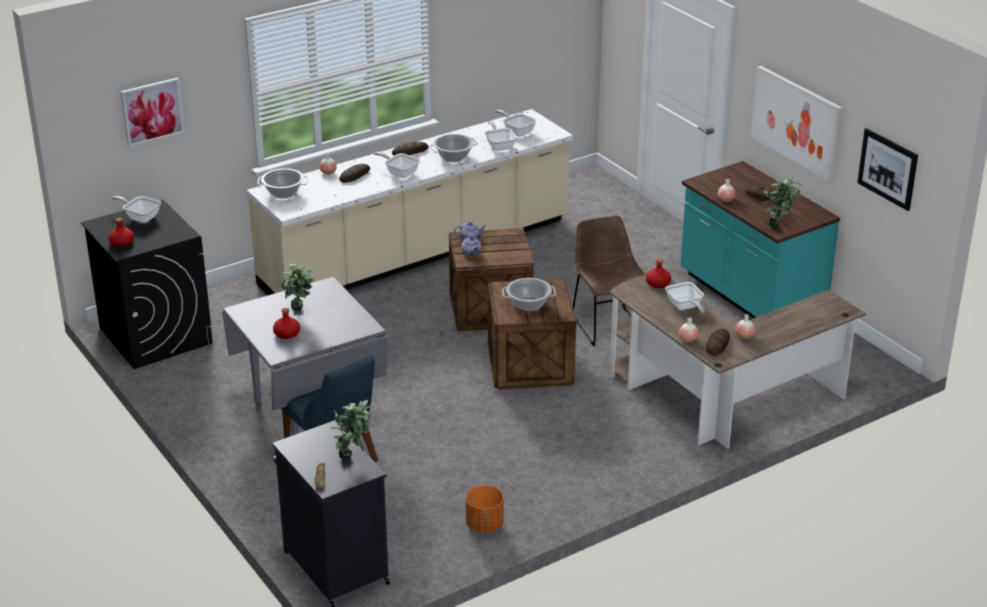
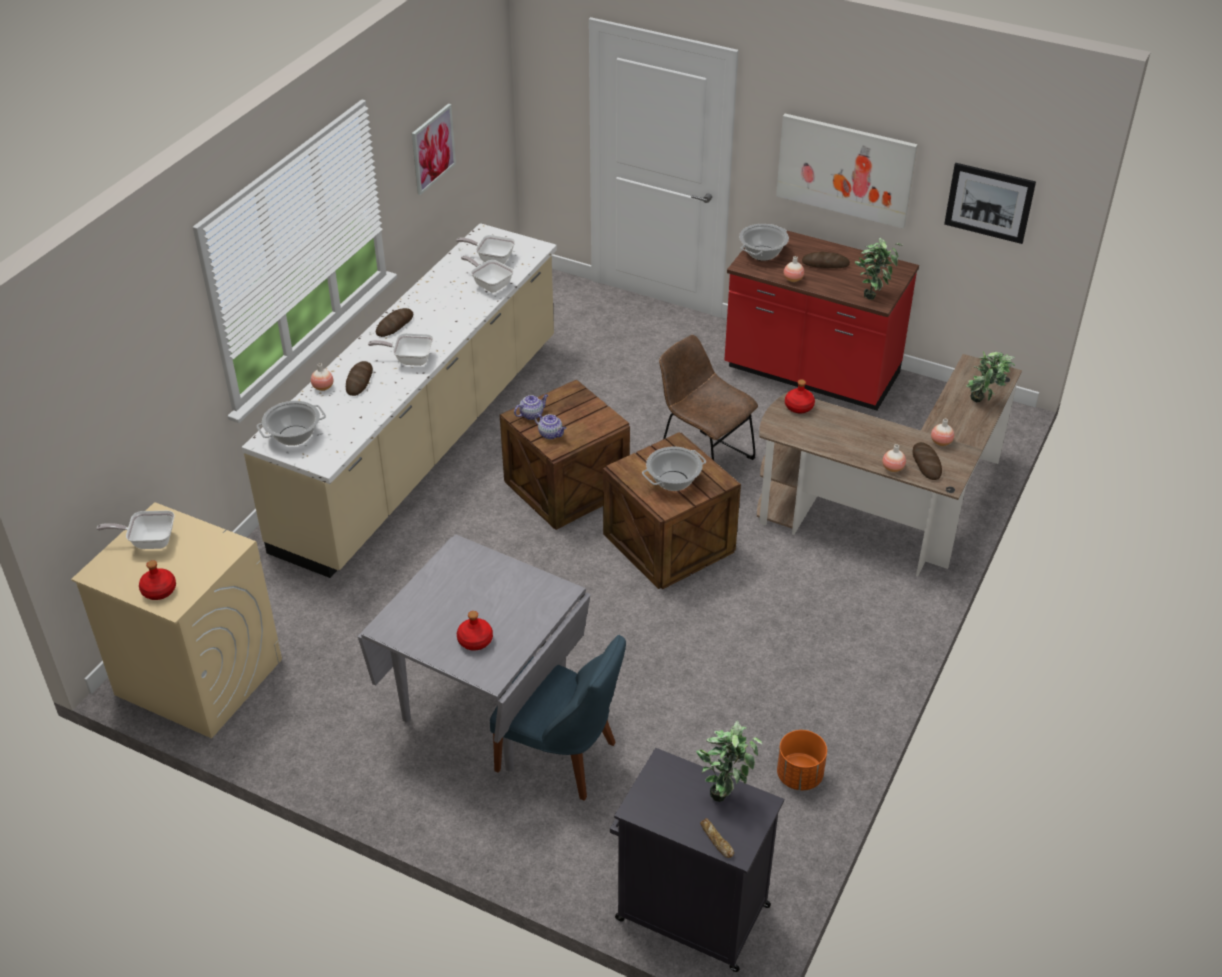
camera: 30 degrees left, 10 degrees up
(152, 111) = (115, 394): picture -> picture (432, 148)
(155, 335) = (198, 676): black washing machine -> beige washing machine
(300, 312) = (462, 602): potted plant -> potted plant (984, 402)
(453, 157) = (452, 317): cooking pot -> cooking pot (762, 253)
(685, 307) = (852, 428): frying pan -> none
(750, 297) = (811, 373): turquoise counter -> red counter

